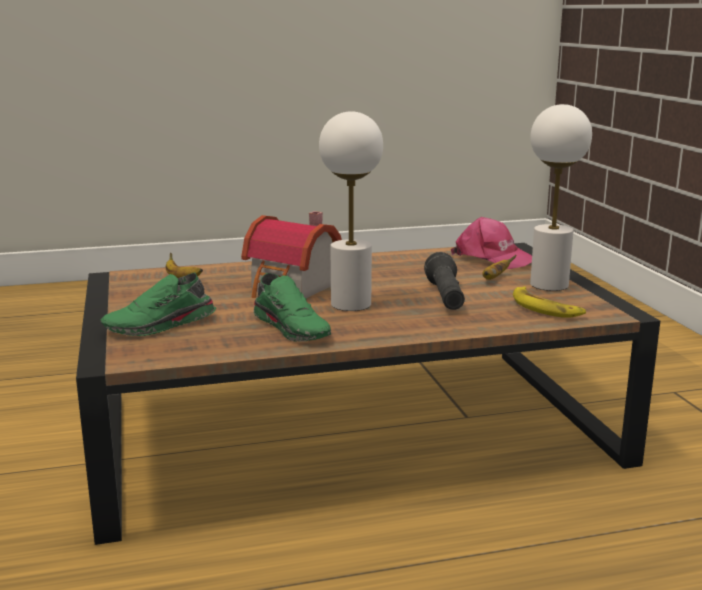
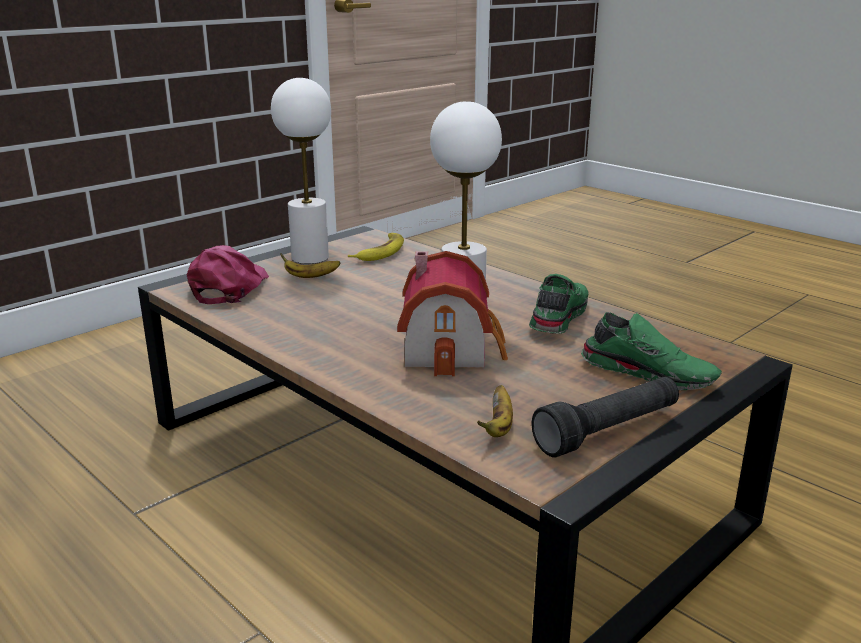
camera: 120 degrees left, 5 degrees up
(445, 297) = (394, 283): black flashlight -> black flashlight (608, 431)

